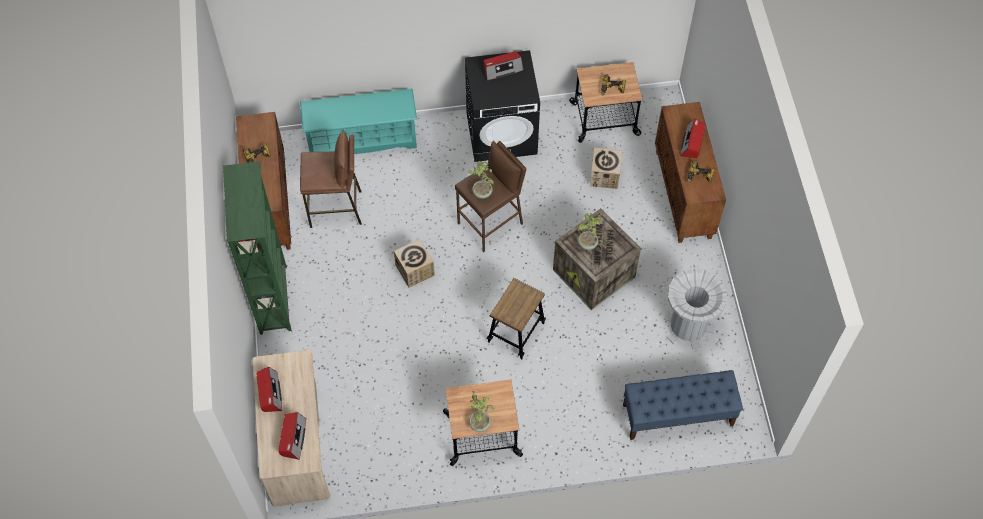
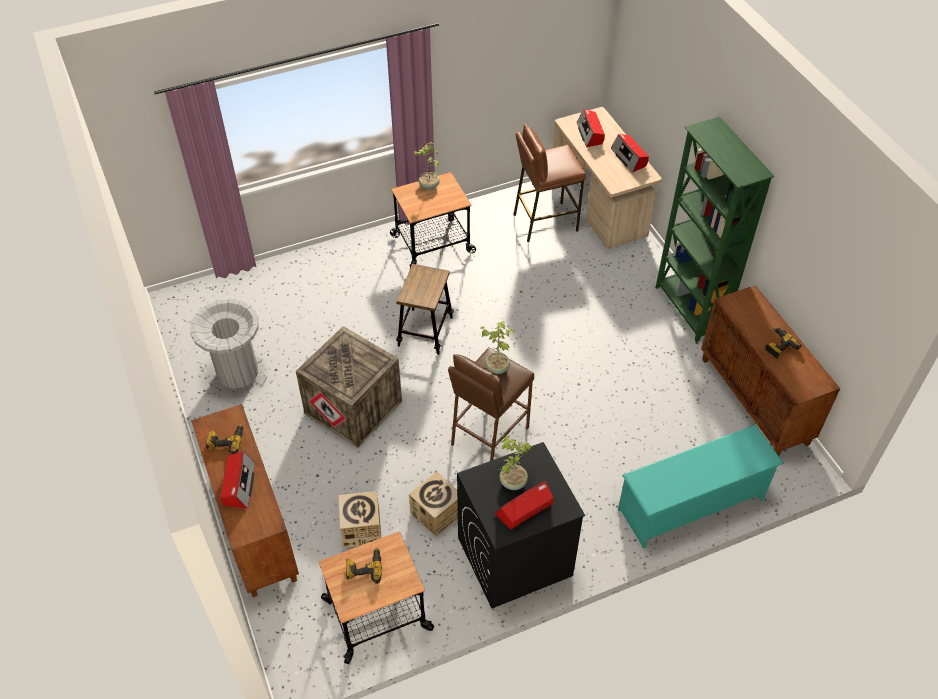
camera: 165 degrees right, 10 degrees down
(336, 209) = (676, 412): brown stool -> brown stool (545, 222)
(415, 270) = (556, 367): cardboard box -> cardboard box (436, 514)
(588, 244) = (358, 362): potted plant -> potted plant (512, 482)
(677, 415) = (244, 295): blue bench -> none

